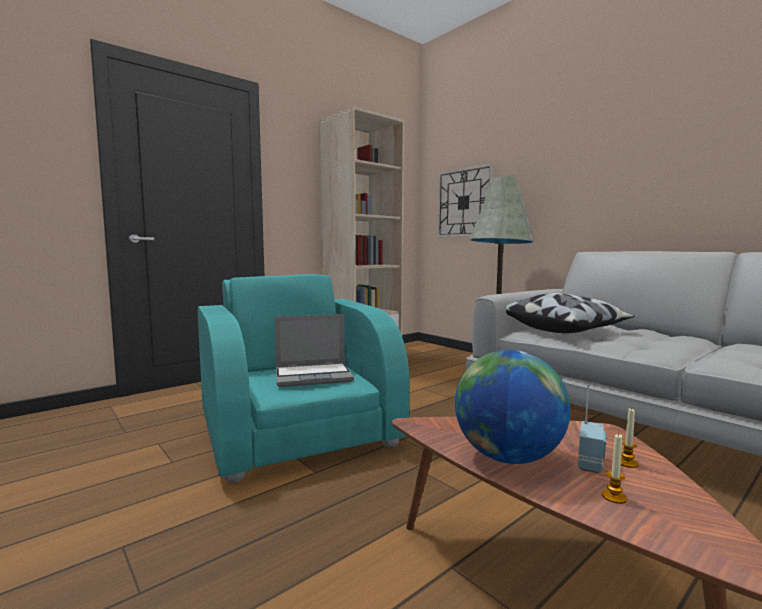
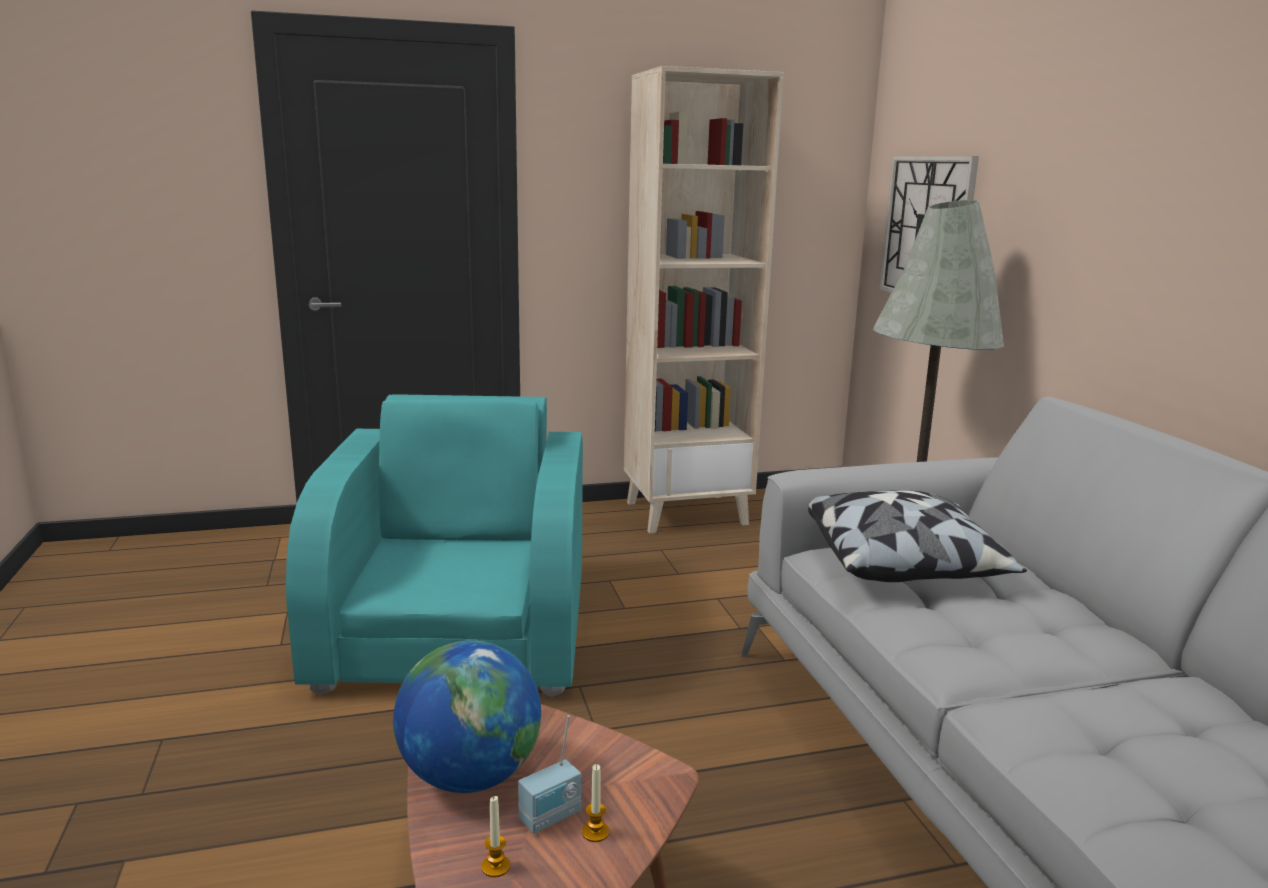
camera: 25 degrees right, 10 degrees up
(314, 376) = (463, 567): laptop -> none

